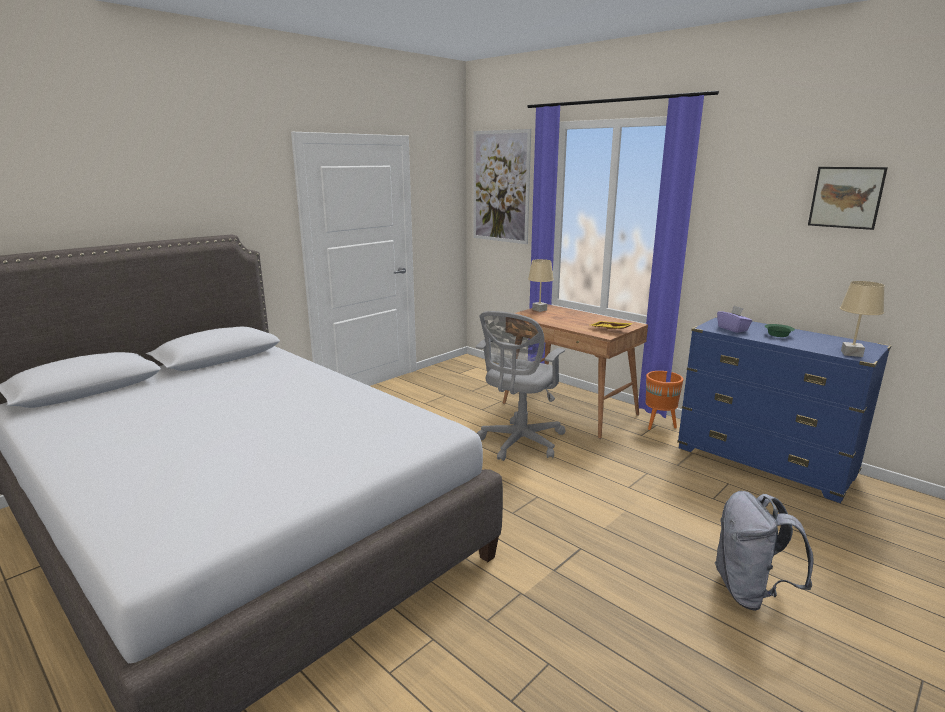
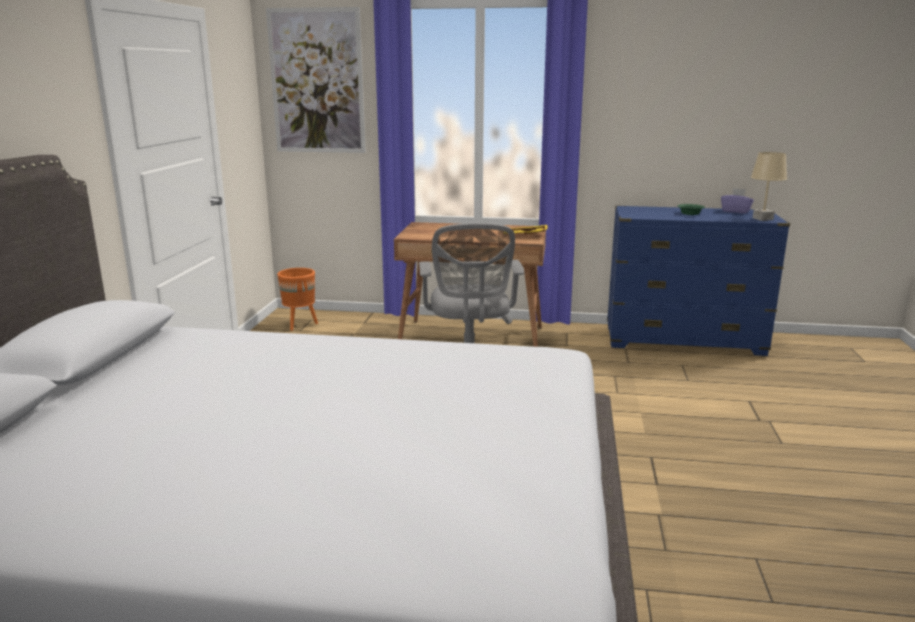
camera: 35 degrees left, 0 degrees up
(539, 310) = (417, 228): beige table lamp -> none
(659, 425) = (569, 332): orange planter -> orange planter (300, 324)
(732, 329) = (650, 214): purple tissue box -> purple tissue box (735, 211)
(750, 592) = (800, 440): grey backpack -> none
(846, 197) = (722, 79): picture -> none

